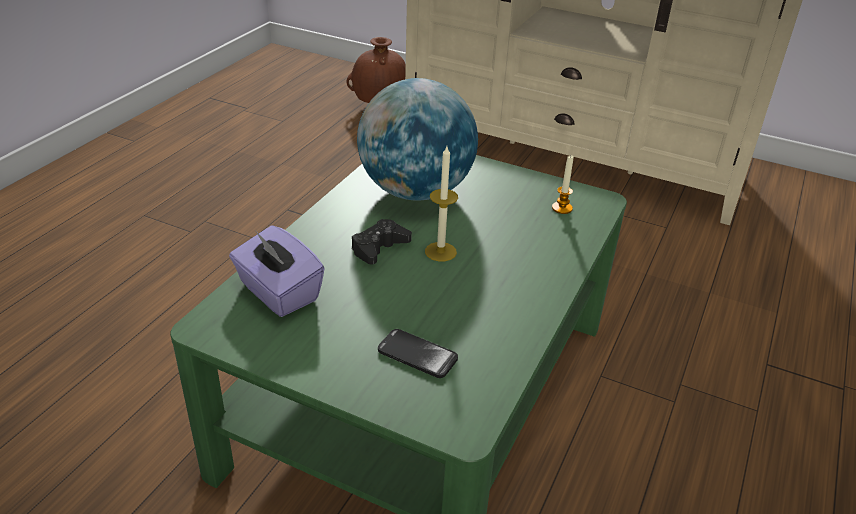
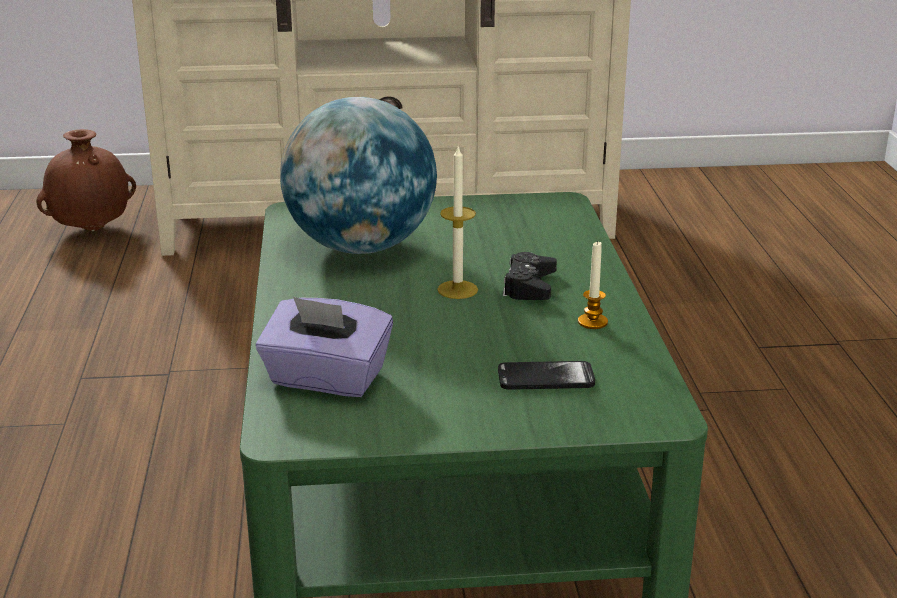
camera: 30 degrees left, 10 degrees down
(379, 248) = (387, 306): black game controller -> black game controller (529, 286)
(562, 208) = (533, 219): candle -> candle (592, 322)

